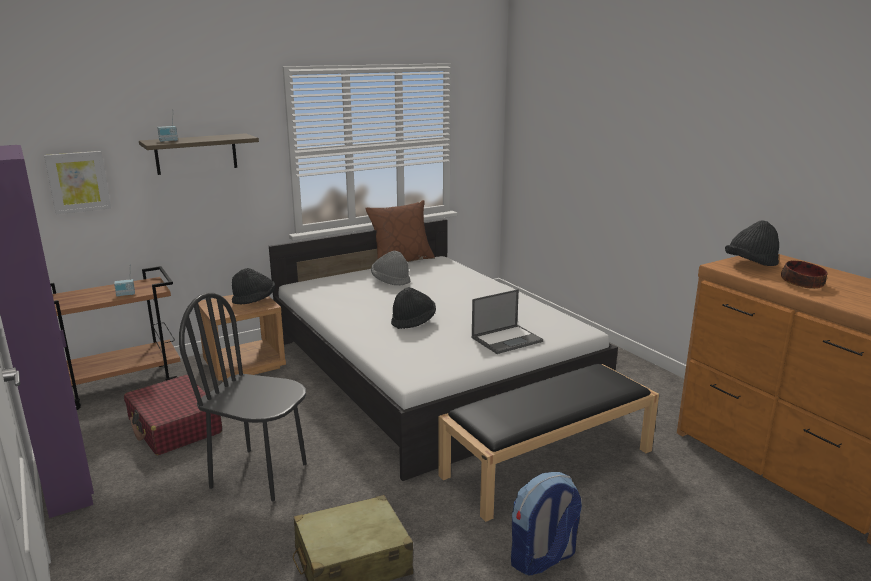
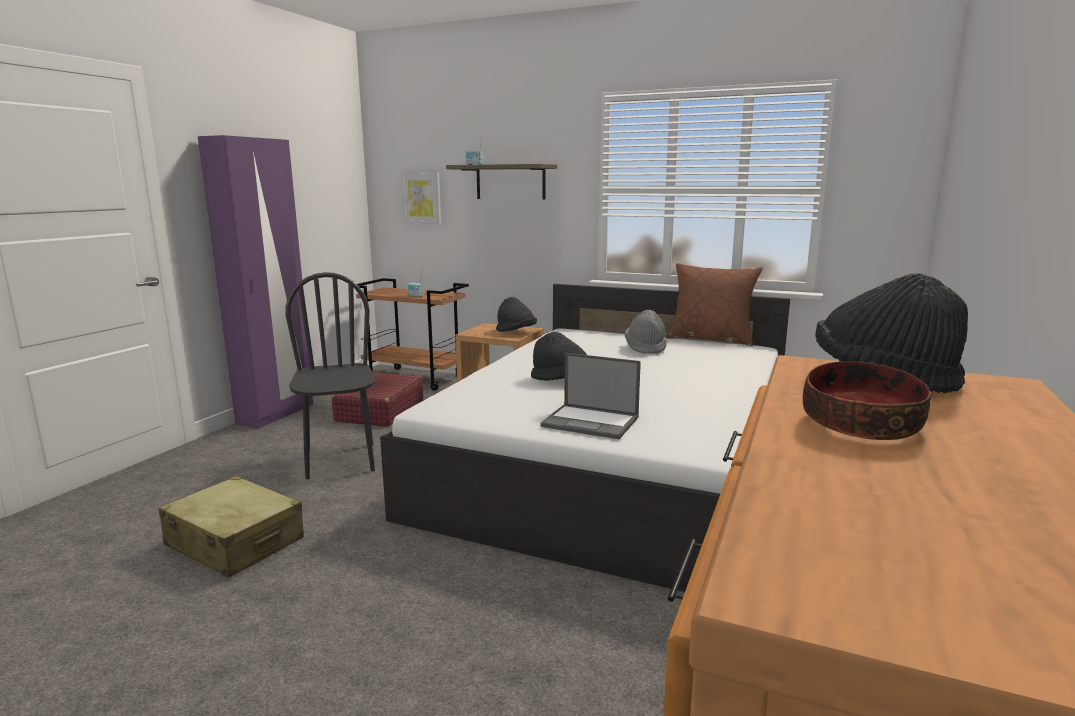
camera: 55 degrees right, 5 degrees down
(542, 559) = (298, 654): backpack -> none
(548, 462) = (515, 596): black bench -> none

